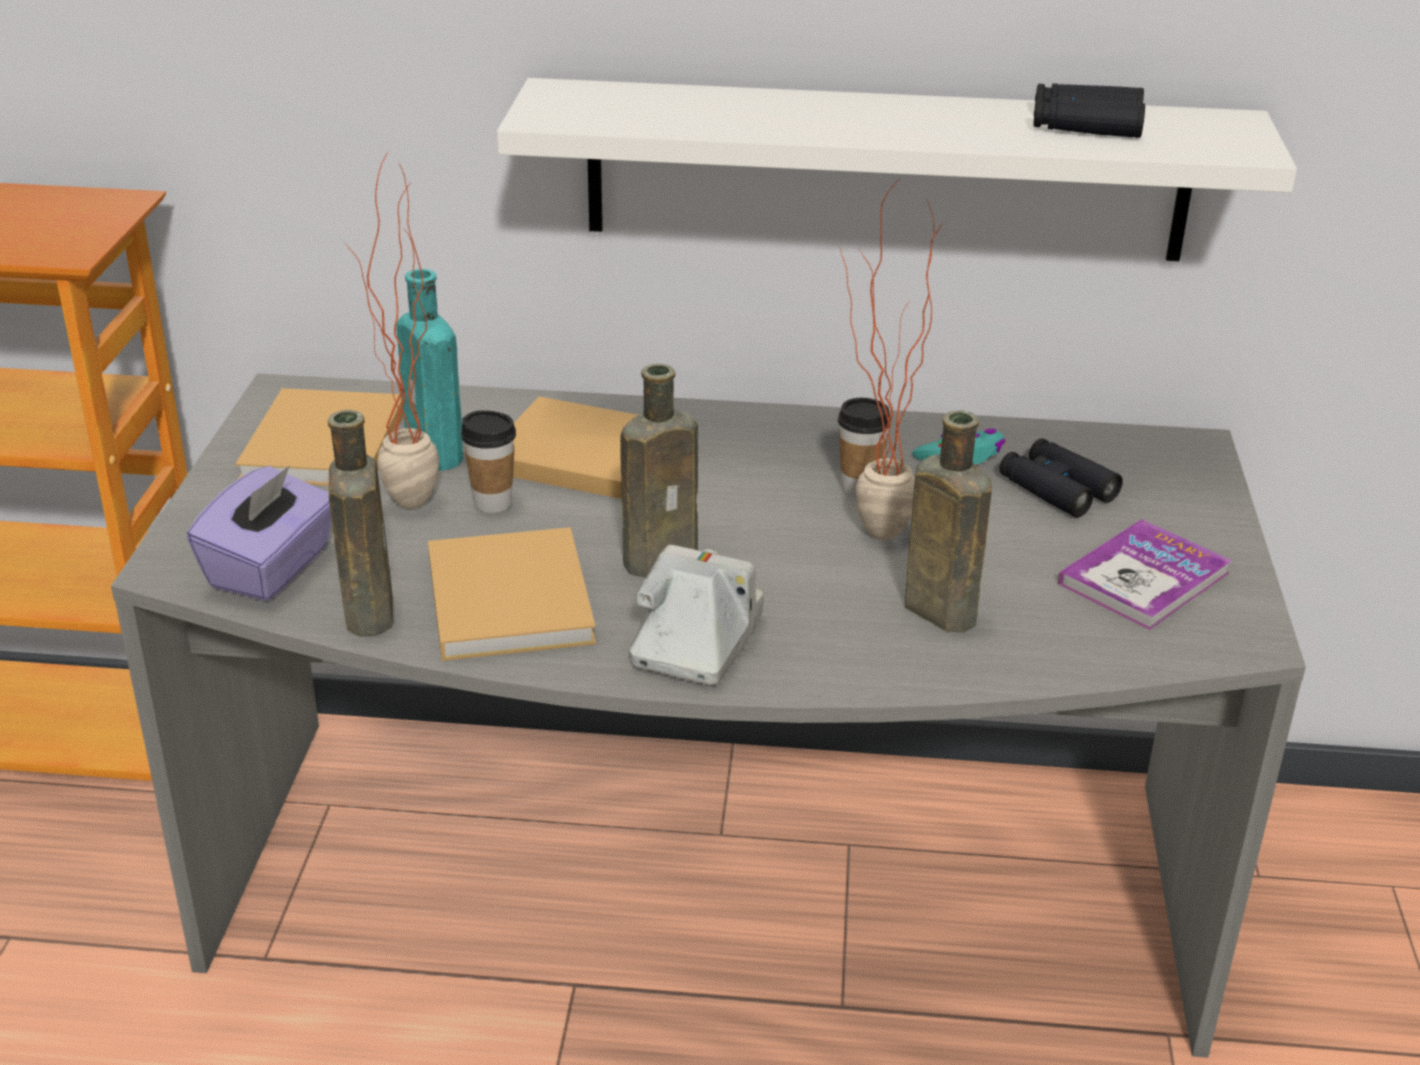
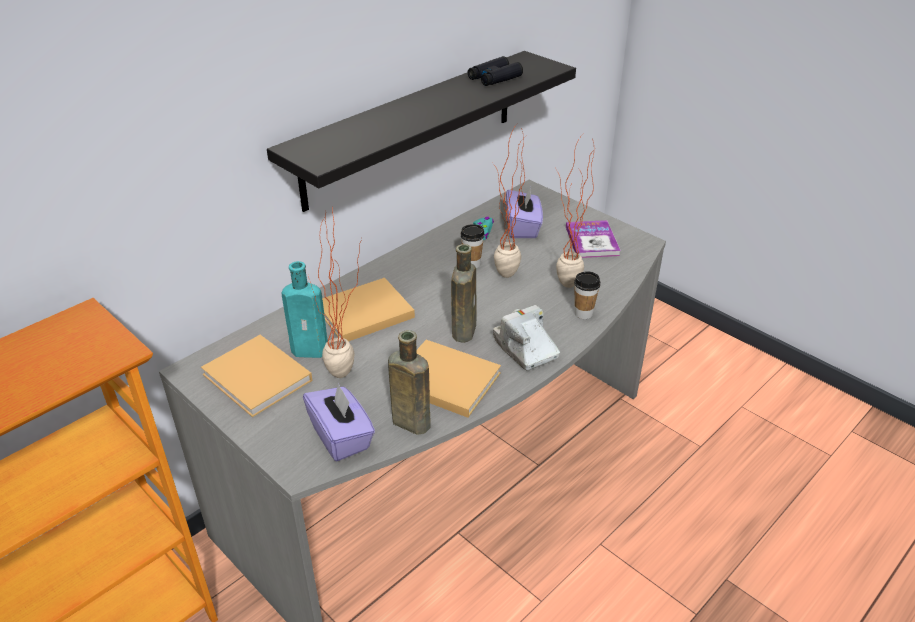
camera: 50 degrees left, 5 degrees up
(493, 503) = (369, 352): cup -> cup (583, 313)
(886, 170) = (411, 128): white shelf -> black shelf
(935, 609) = (563, 288): brown bottle -> potted plant
(1057, 489) = (523, 227): black binoculars -> purple tissue box

